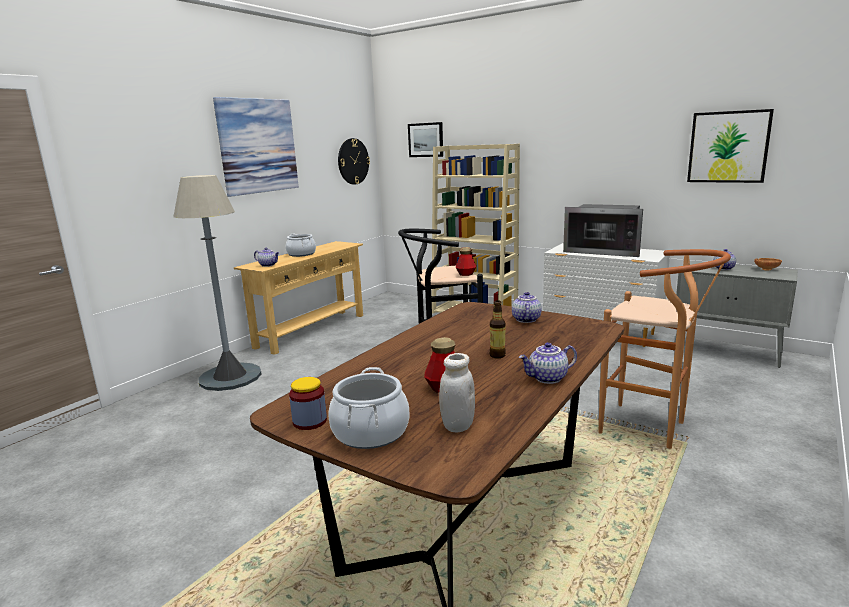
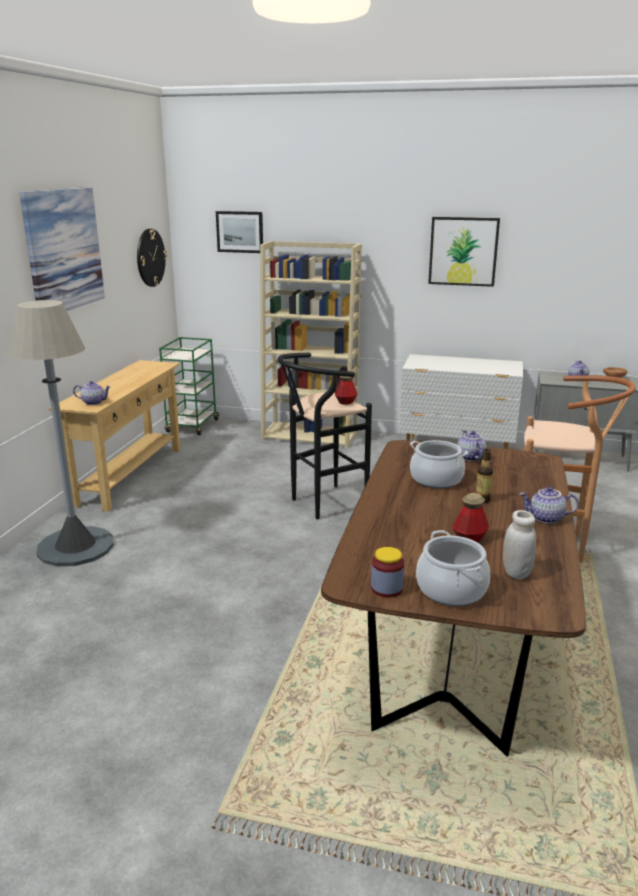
camera: 20 degrees left, 5 degrees up
(301, 254) = (118, 383): cooking pot -> cooking pot (436, 479)
(385, 300) = (192, 426): none -> green cart
(548, 378) = (546, 518): teapot -> teapot turned 45 degrees clockwise
(604, 250) = (460, 363): microwave -> none
(728, 147) = (579, 259): picture -> picture (463, 251)

